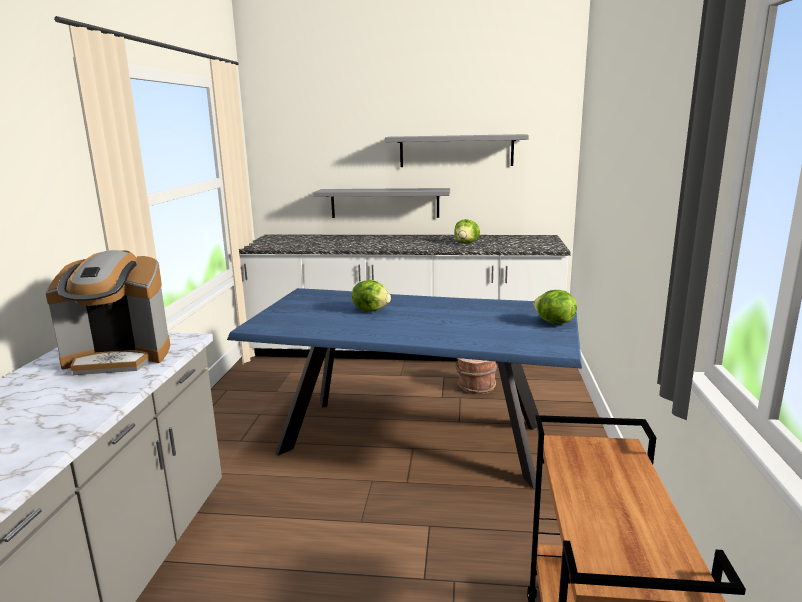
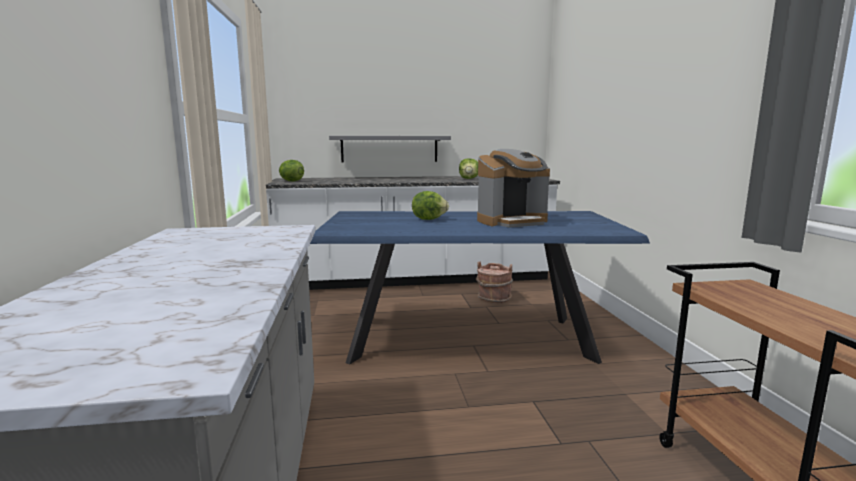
camera: 15 degrees left, 5 degrees down
(119, 358) = (234, 240): coffee machine -> coffee machine (512, 222)
(456, 151) = (451, 104): grey shelf -> none
(553, 323) = (594, 220): lettuce -> lettuce (291, 181)

